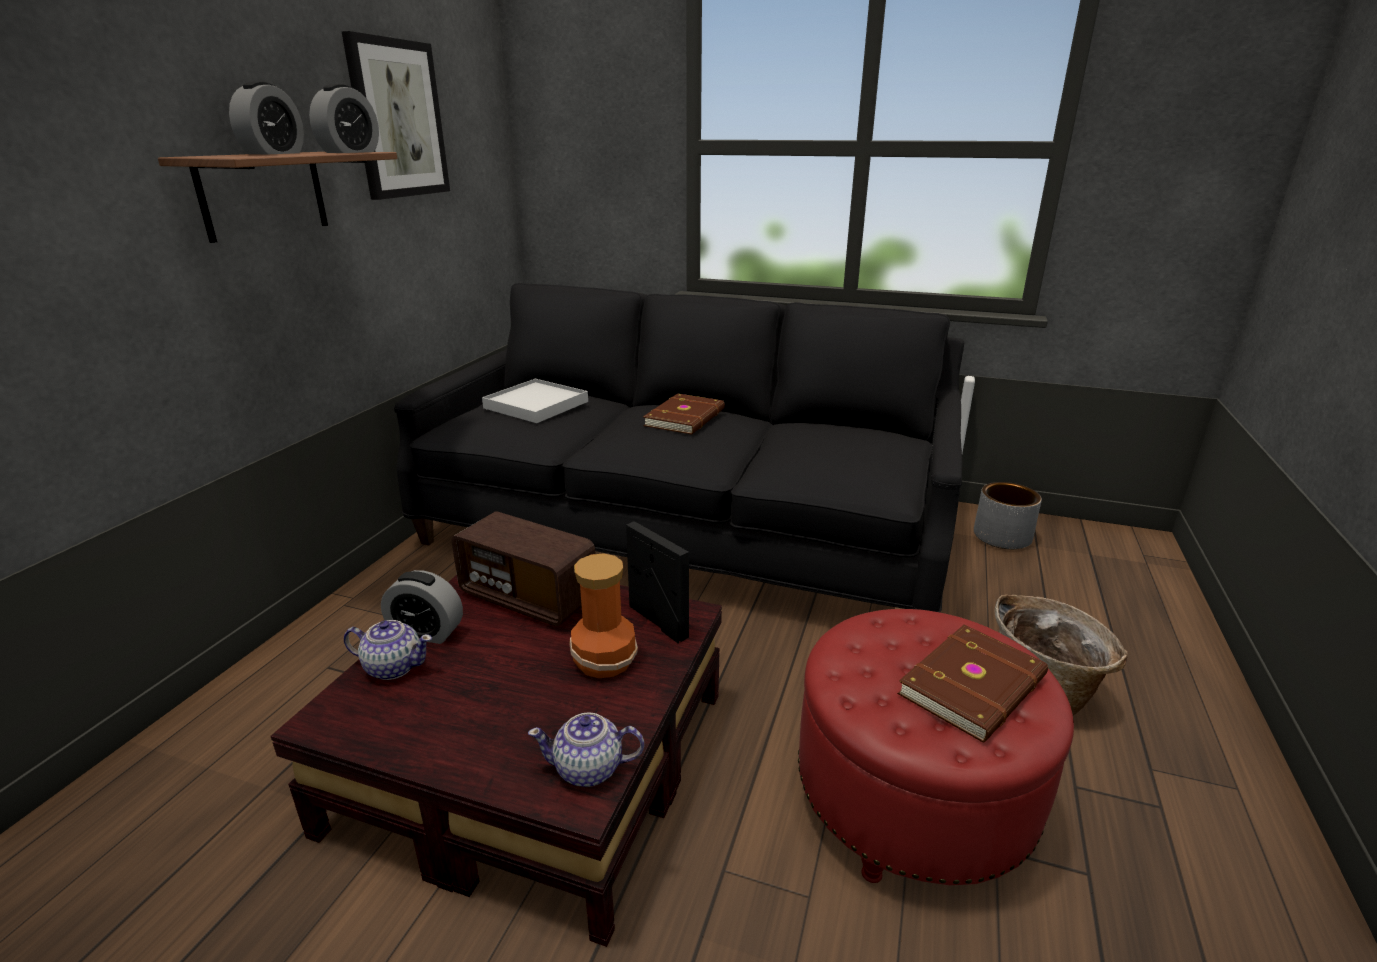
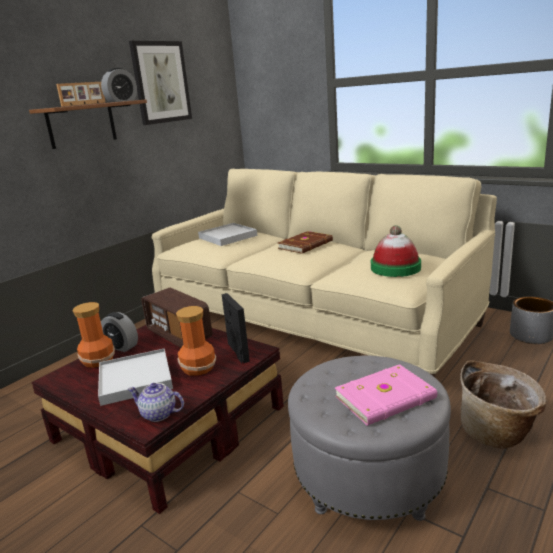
camera: 20 degrees right, 5 degrees down
(274, 153) = (84, 104): alarm clock -> picture frame
(393, 666) = (98, 359): teapot -> vase
(498, 700) = (135, 379): none -> white tray
(685, 531) = (313, 317): black sofa -> beige sofa
(857, 456) = (395, 268): none -> hat
(912, 802) = (368, 478): red ottoman -> grey ottoman
(975, 686) = (386, 398): brown book -> pink book

